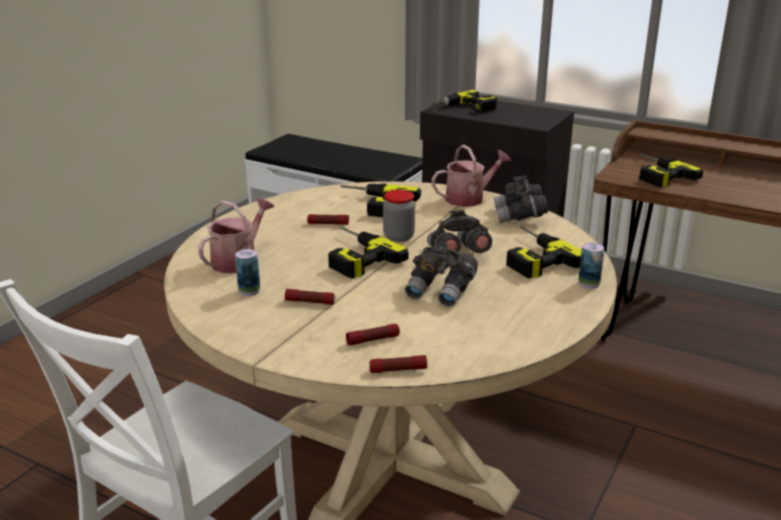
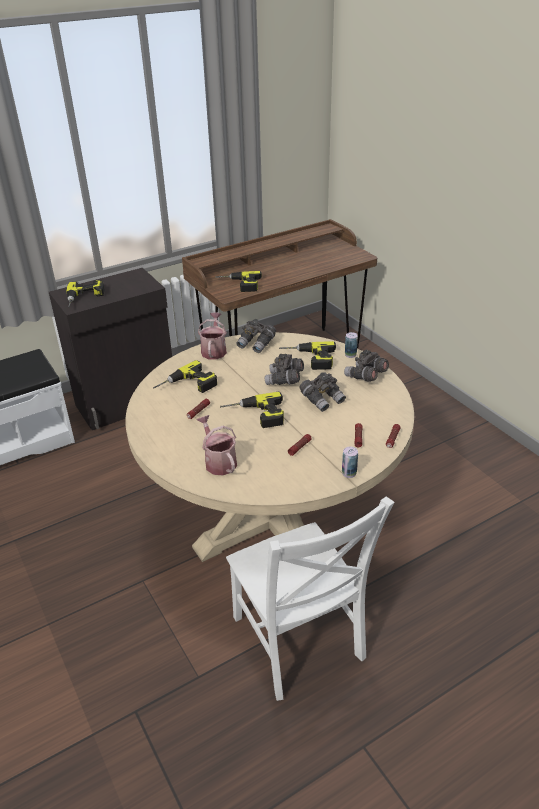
camera: 60 degrees left, 10 degrees up
(249, 291) = (267, 467): can -> can (349, 473)
(398, 237) = (243, 391): jar -> none
(544, 309) = (365, 376): none -> grey binoculars

